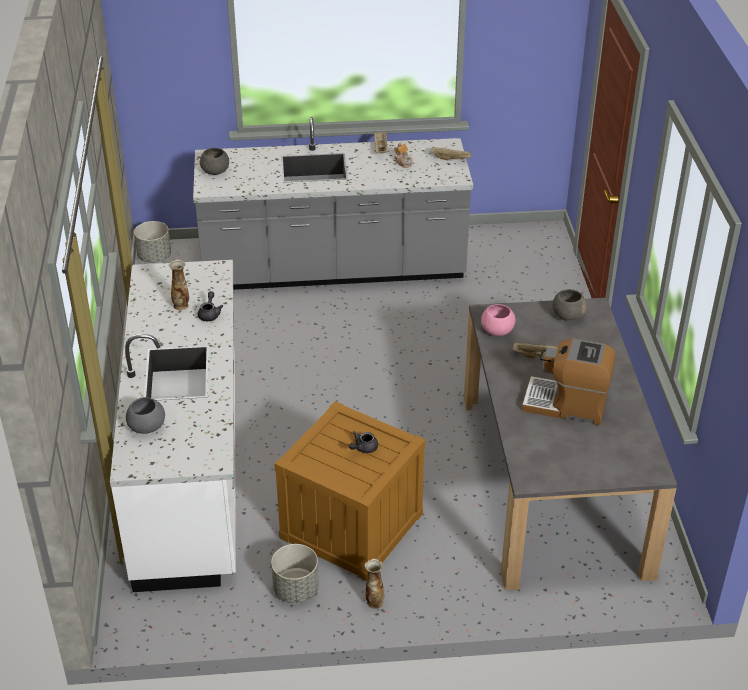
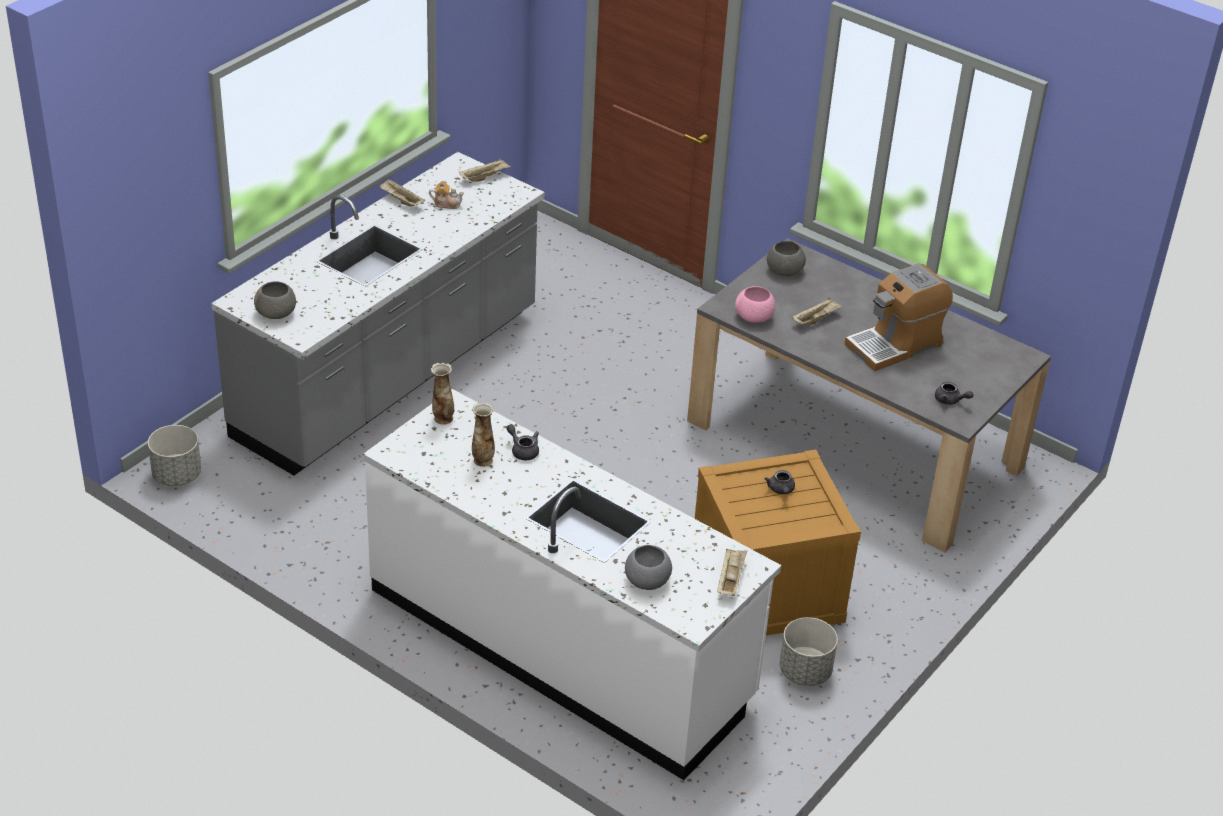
camera: 50 degrees left, 0 degrees up
(190, 459) = (730, 579): none -> beige tray
(374, 602) = (874, 634): vase -> vase (442, 418)
(543, 462) = (950, 400): none -> grey teapot

